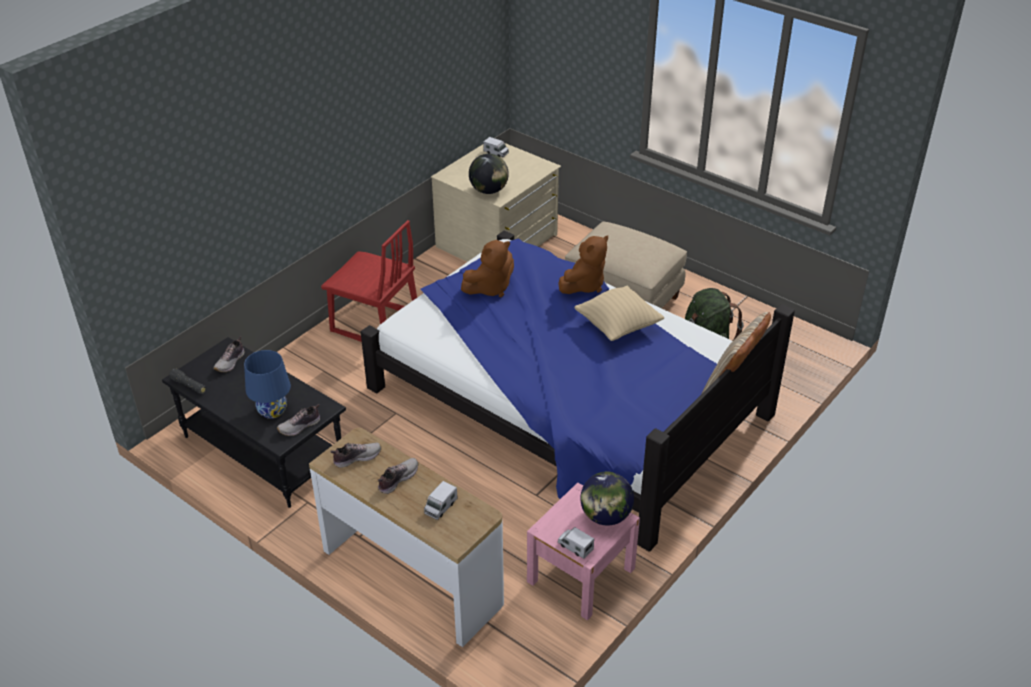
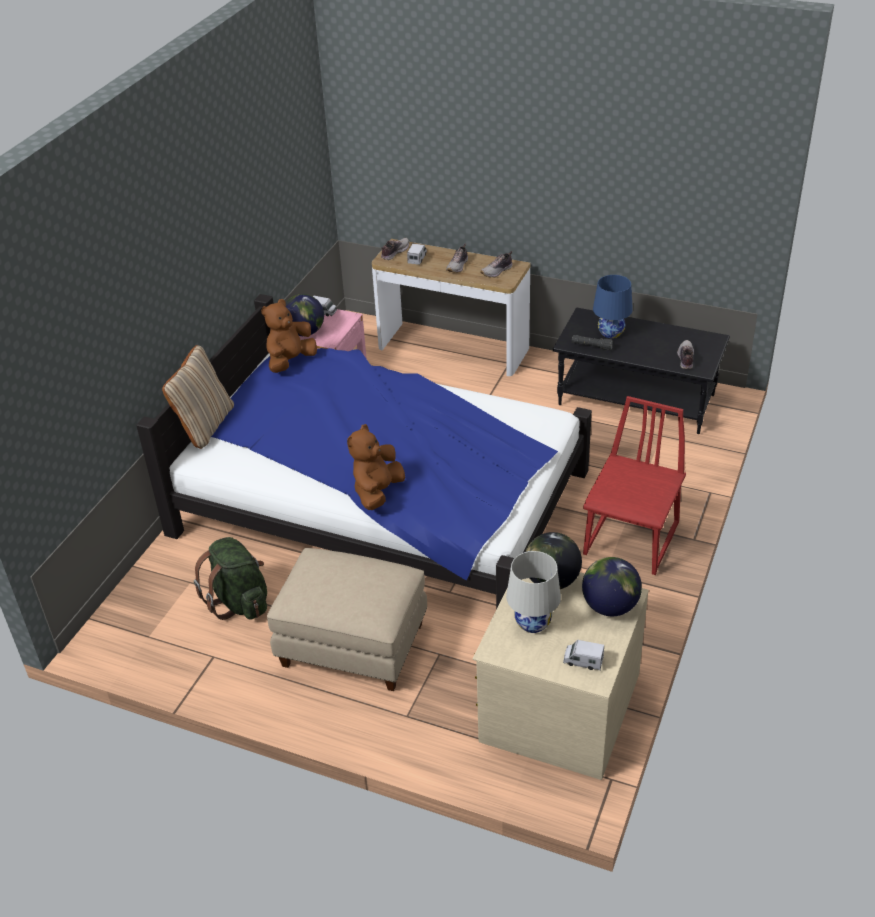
camera: 165 degrees right, 0 degrees up
(189, 386) = (700, 334): black flashlight -> black flashlight (592, 346)
(300, 426) = (577, 327): shoe -> shoe (394, 252)
(374, 324) = (632, 540): red chair -> red chair turned 105 degrees clockwise
(461, 172) = (610, 607): none -> globe
(490, 288) = (481, 467): brown plush toy -> brown plush toy (290, 361)
(514, 173) = (533, 622): none -> white table lamp
(618, 327) = (327, 454): beige pillow -> none

